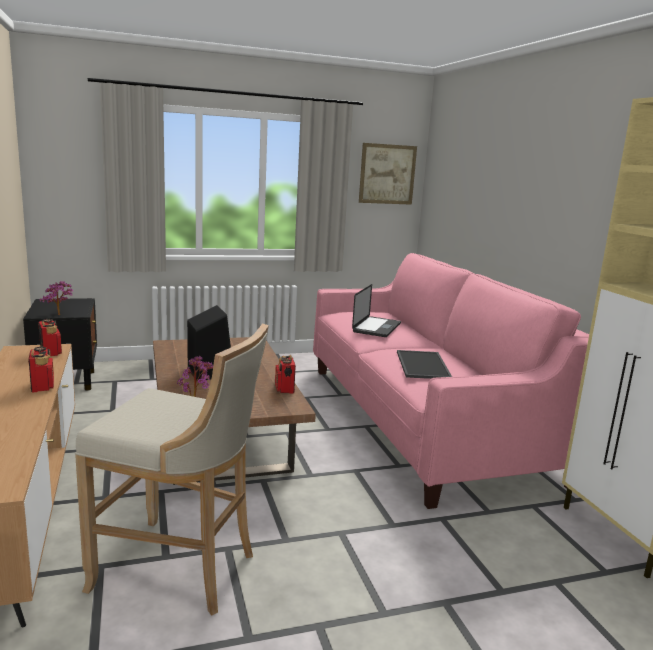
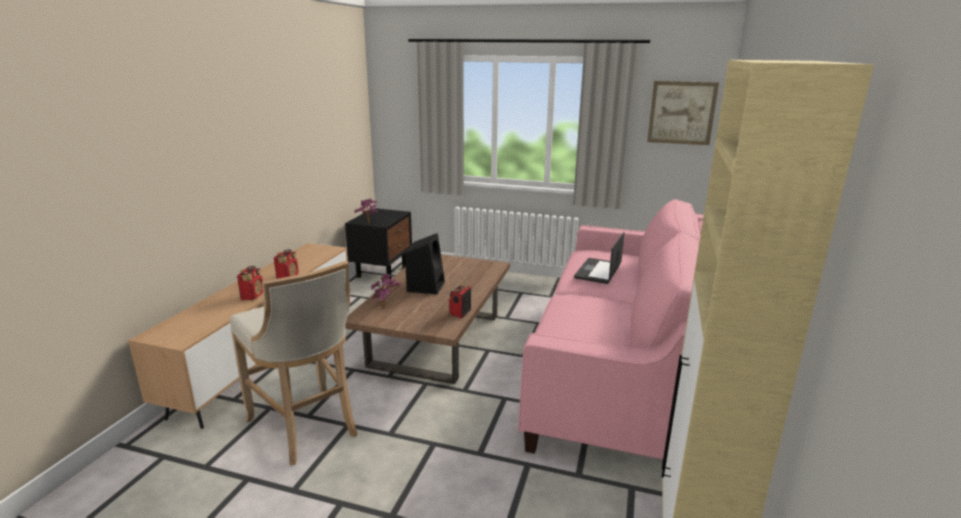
camera: 35 degrees right, 5 degrees up
(50, 353) = (325, 252): radio -> radio (253, 296)
(377, 328) = (598, 272): laptop -> laptop turned 150 degrees clockwise
(424, 365) = (582, 318): tray -> none

